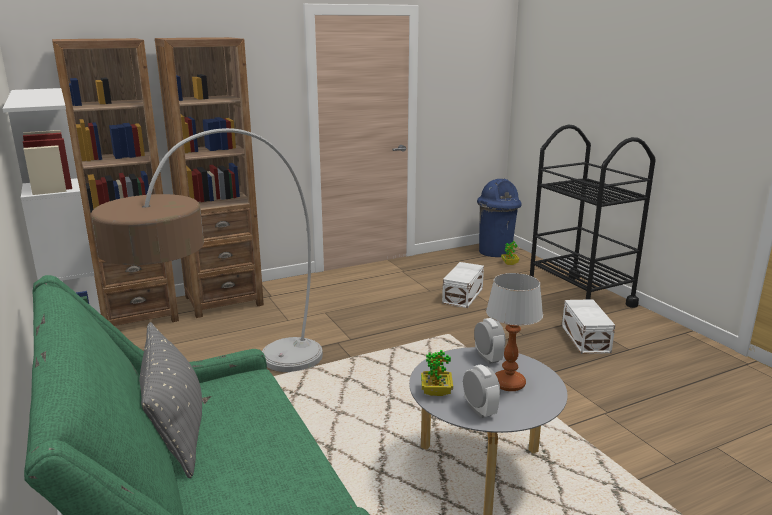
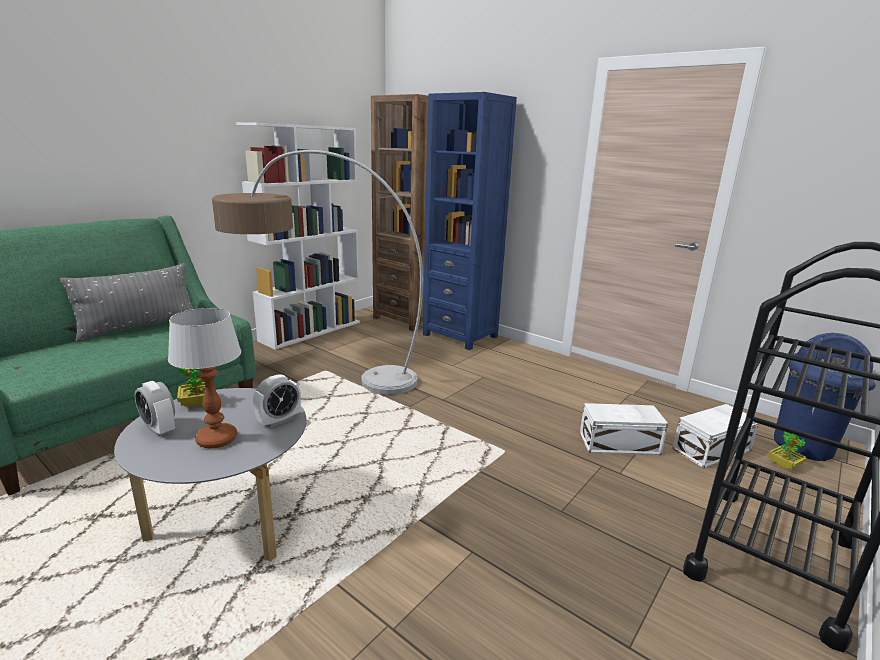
camera: 65 degrees right, 0 degrees up
(224, 301) = (460, 335): brown bookcase -> blue bookcase
(479, 410) = (159, 429): alarm clock -> alarm clock turned 90 degrees clockwise
(586, 338) = (615, 581): white storage box -> white storage box (713, 450)

